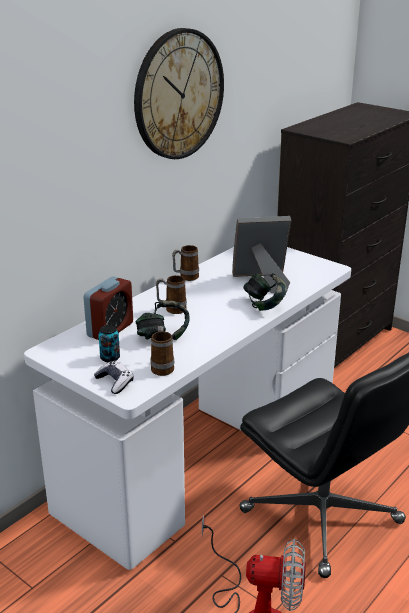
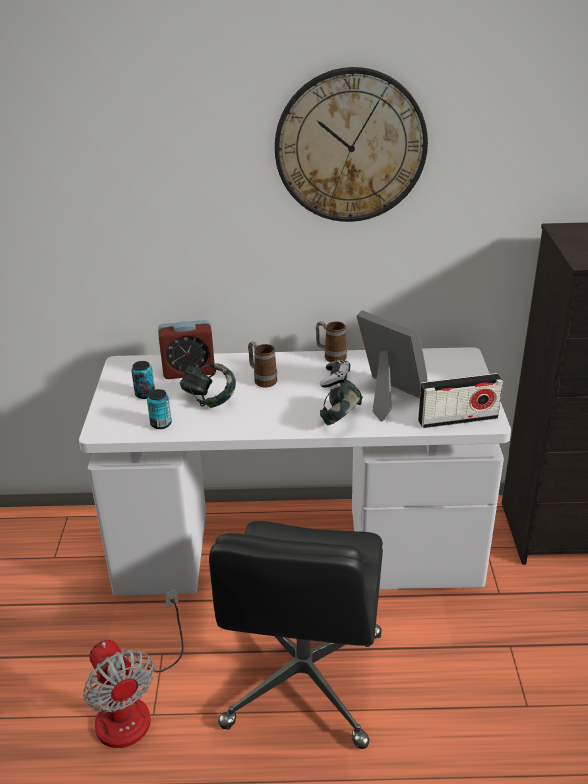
camera: 50 degrees right, 5 degrees up
(115, 382) = (111, 415): game controller -> game controller (335, 379)
(162, 367) = (161, 424): mug -> can
(318, 274) = (458, 419): none -> radio

